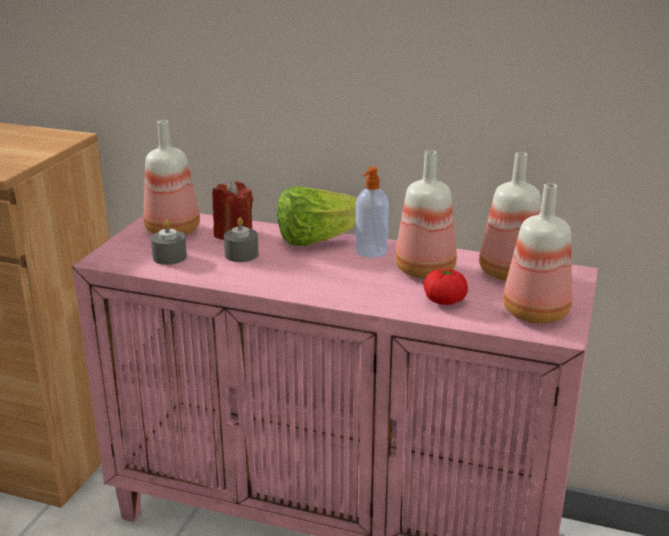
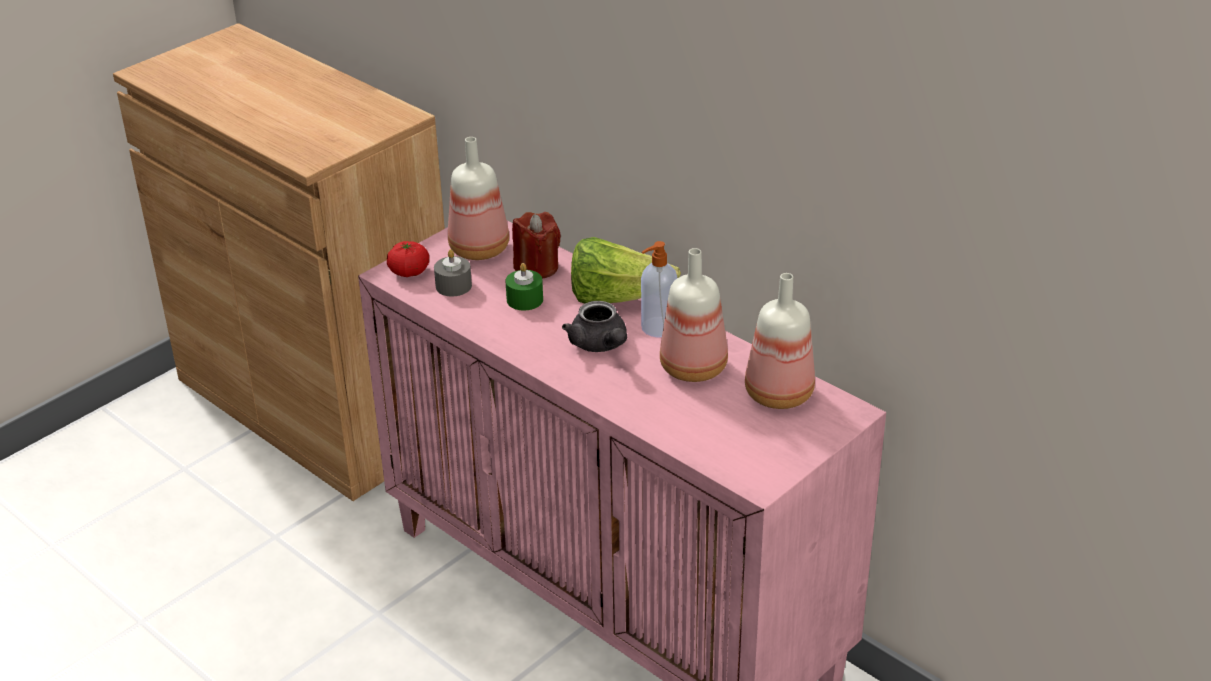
camera: 25 degrees right, 10 degrees up
(241, 254) = (525, 300): grey candle -> green candle
(334, 271) = (600, 345): none -> grey teapot
(444, 301) = (679, 412): tomato -> tomato (409, 272)
(533, 313) = (755, 451): bottle -> none

